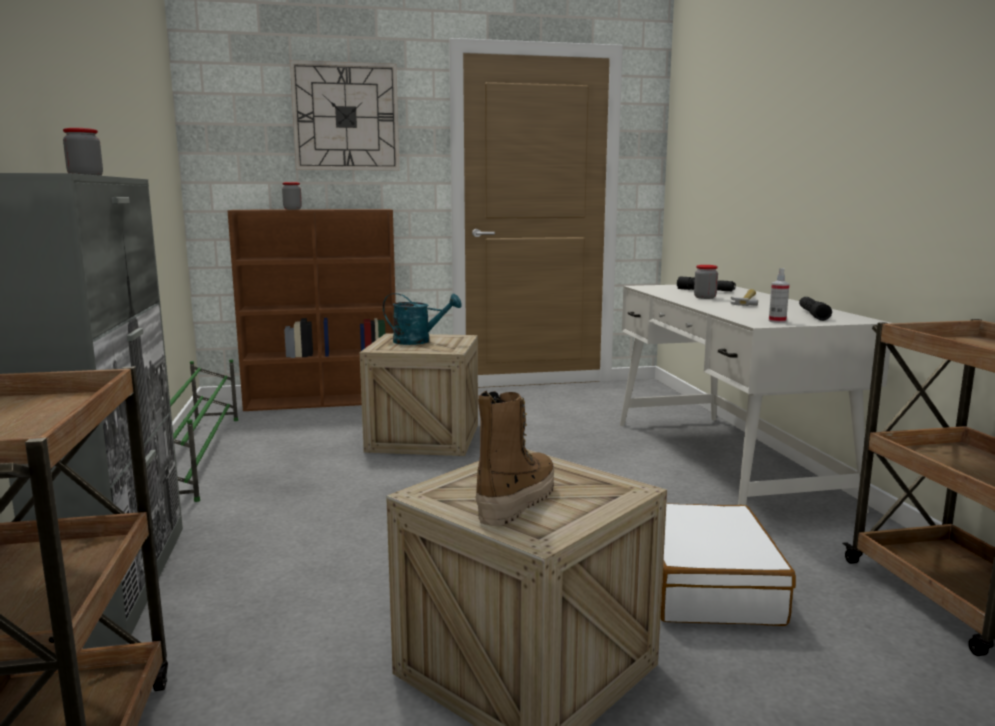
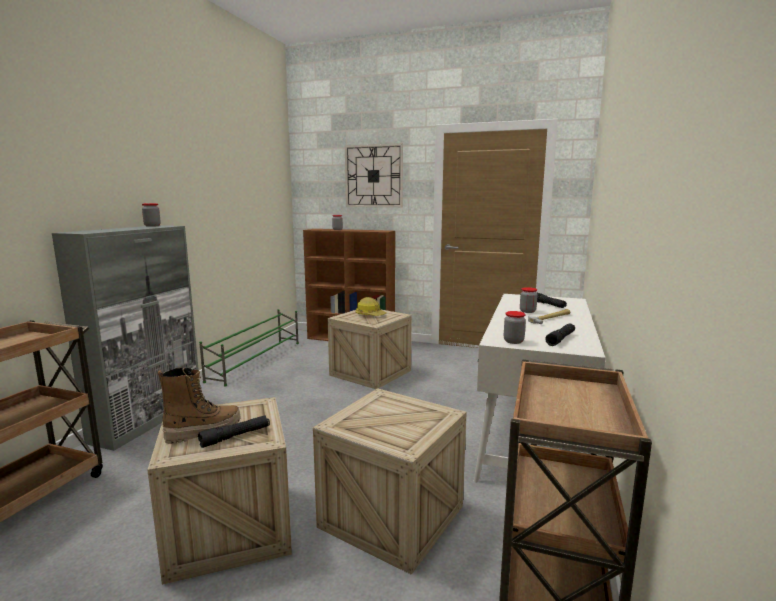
camera: 30 degrees right, 0 degrees up
(418, 341) = (370, 315): turquoise watering can -> hard hat
(576, 495) = (235, 436): none -> black flashlight
(708, 585) = (392, 516): white suitcase -> crate
(777, 321) = (513, 341): spray bottle -> jar

